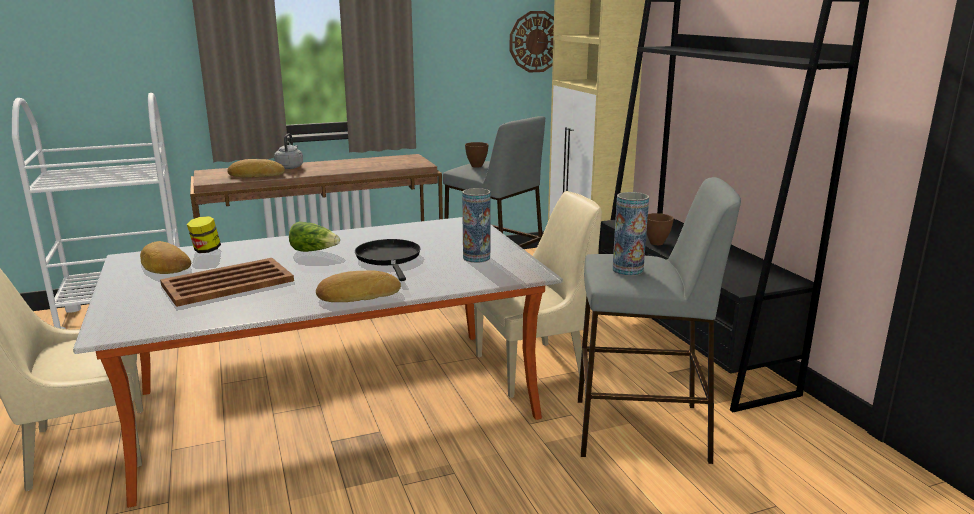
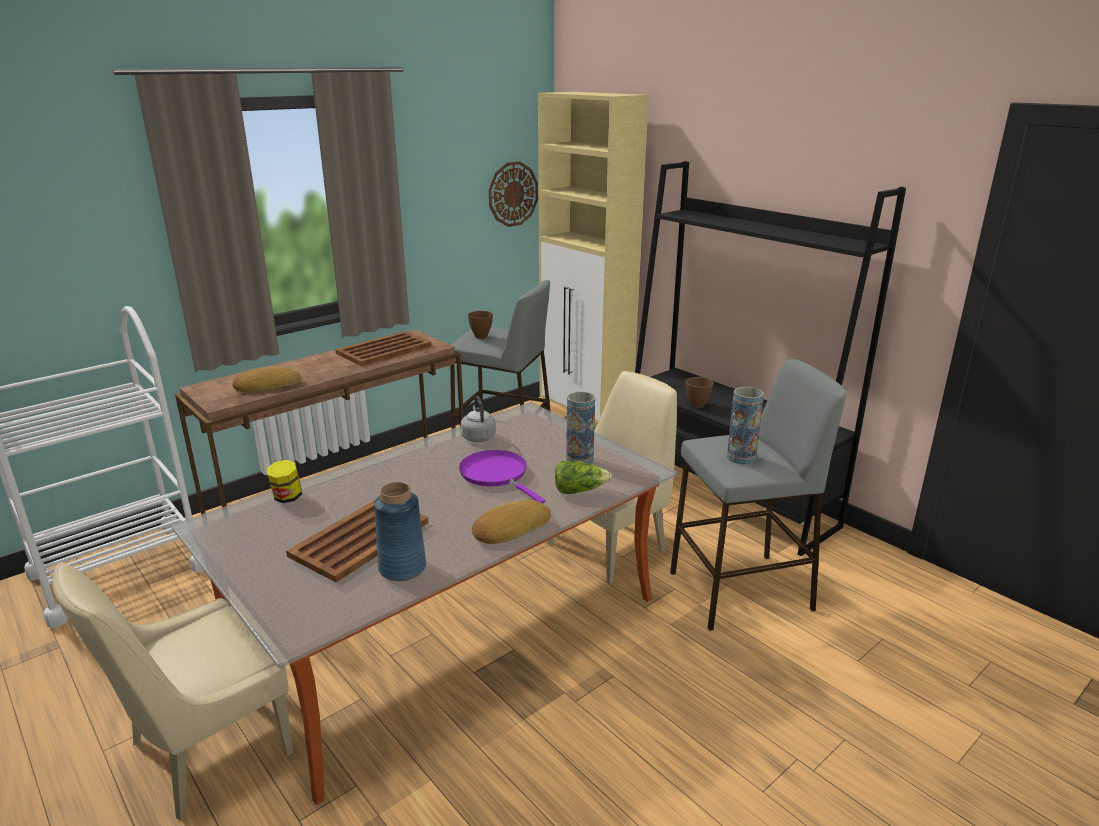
camera: 20 degrees left, 5 degrees up
(164, 265) = (260, 528): bread -> none
(237, 306) = (402, 568): none -> blue vase
(290, 167) = (293, 368): grey kettle -> grey kettle (478, 436)
(314, 251) = (409, 478): lettuce -> lettuce (579, 490)
(374, 163) = (383, 350): none -> brown tray
(389, 258) = (496, 475): black frying pan -> purple frying pan

